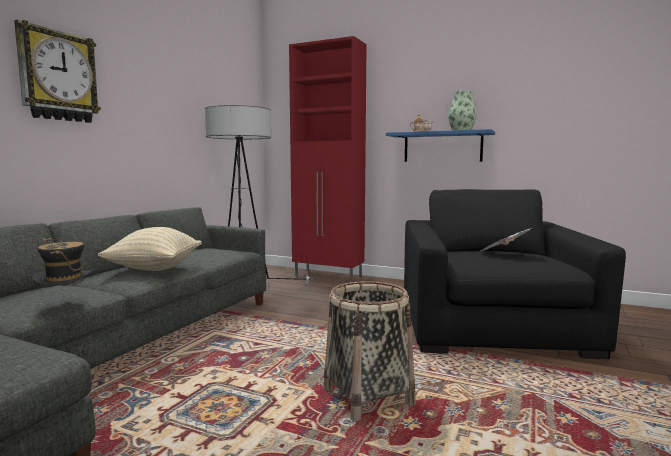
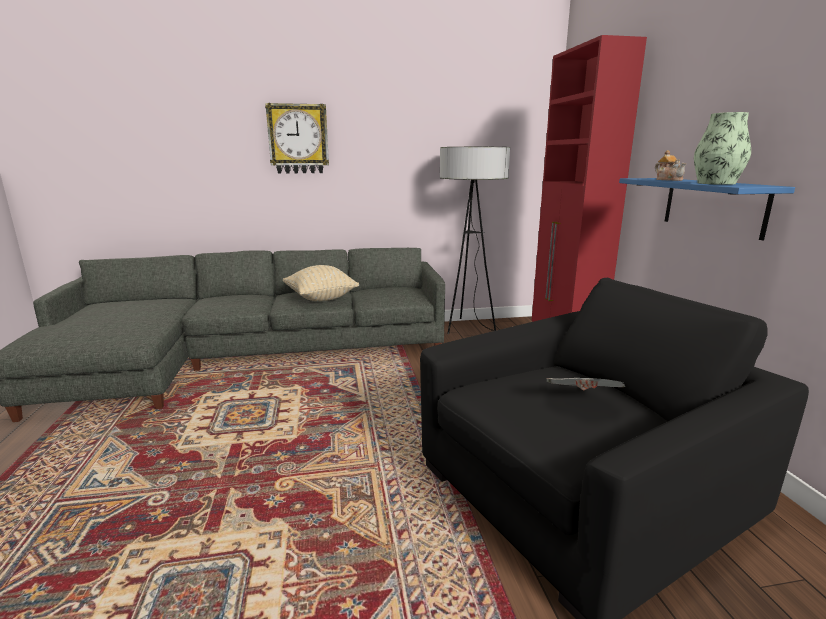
camera: 55 degrees right, 10 degrees up
(66, 304) = (222, 311): hat -> none
(368, 397) = (306, 466): basket -> none

